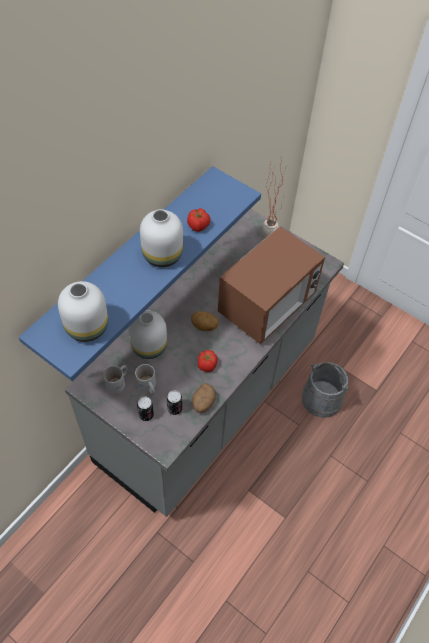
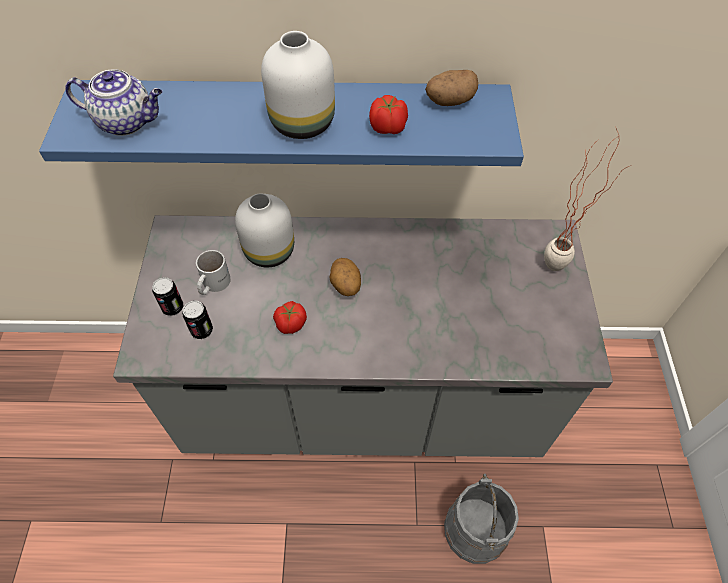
camera: 55 degrees right, 0 degrees up
(87, 326) = (127, 122): white vase -> teapot
(118, 382) = (197, 255): white mug -> none
(203, 403) = (232, 355): potato -> potato (449, 101)
(267, 305) = (442, 332): microwave -> none

